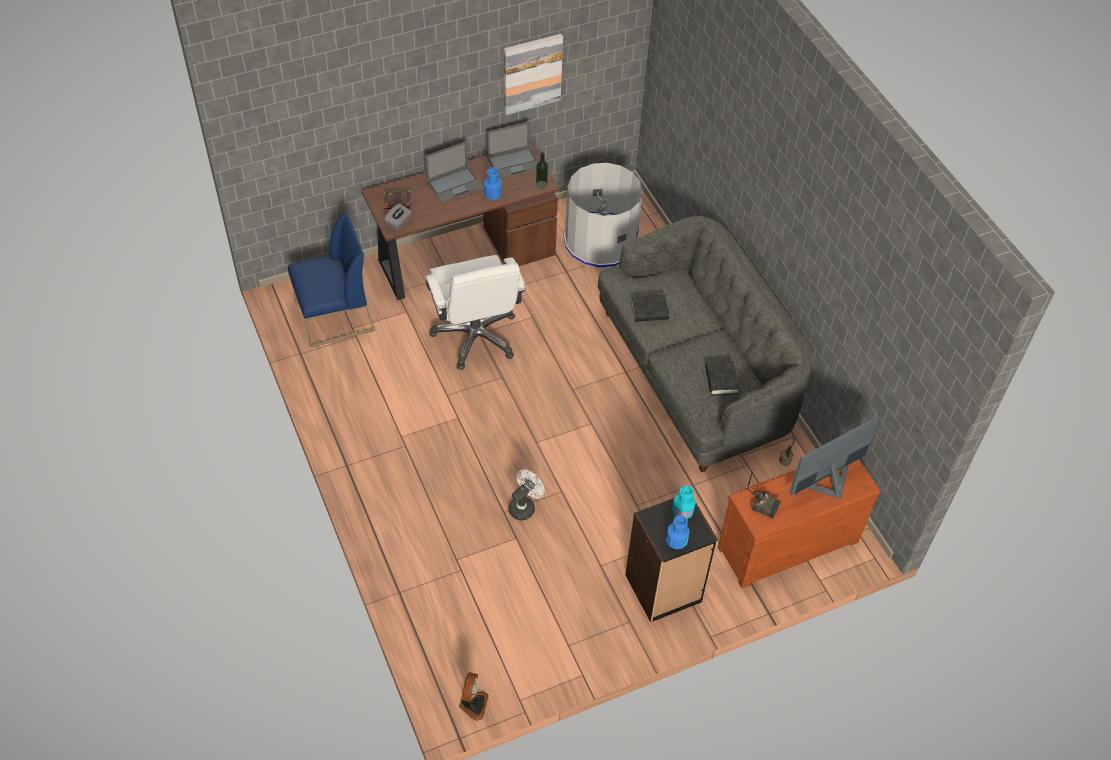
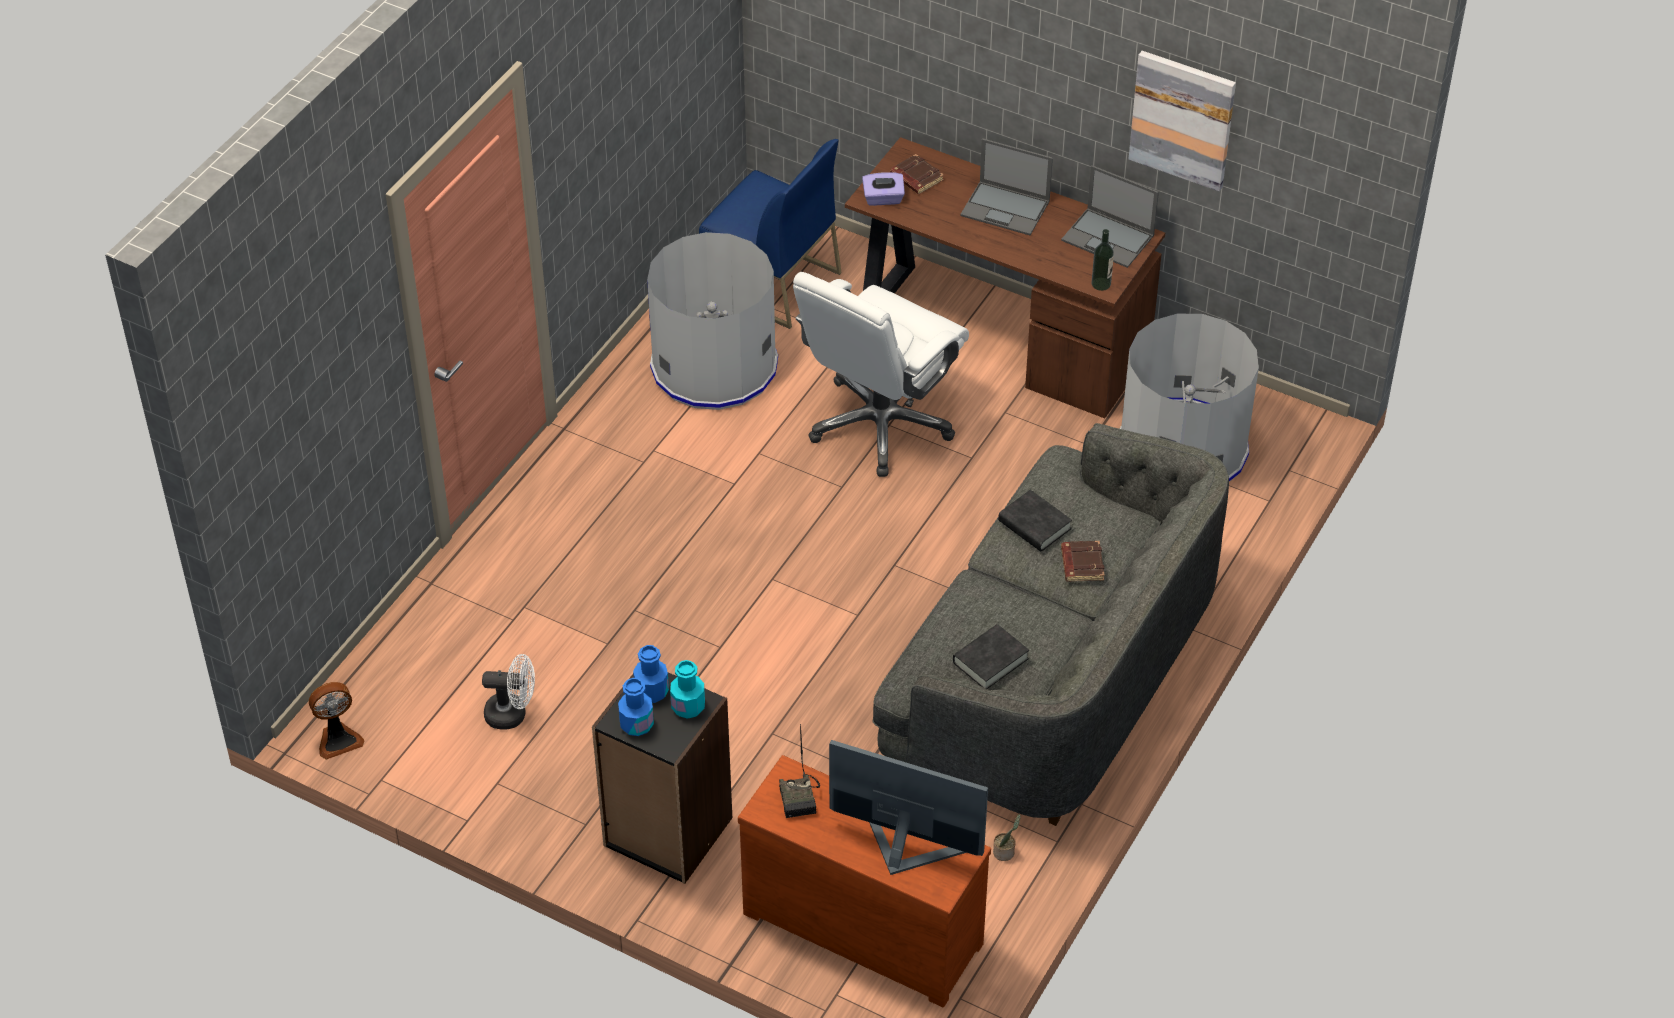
camera: 55 degrees right, 5 degrees down
(368, 376) = (714, 366): none -> grey trash can
(398, 223) = (883, 199): grey tissue box -> purple tissue box
(493, 194) = (1030, 251): blue bottle -> blue bottle (651, 691)
(524, 506) = (662, 624): white fan -> white fan (512, 714)
(689, 310) = (1081, 564): none -> brown book

